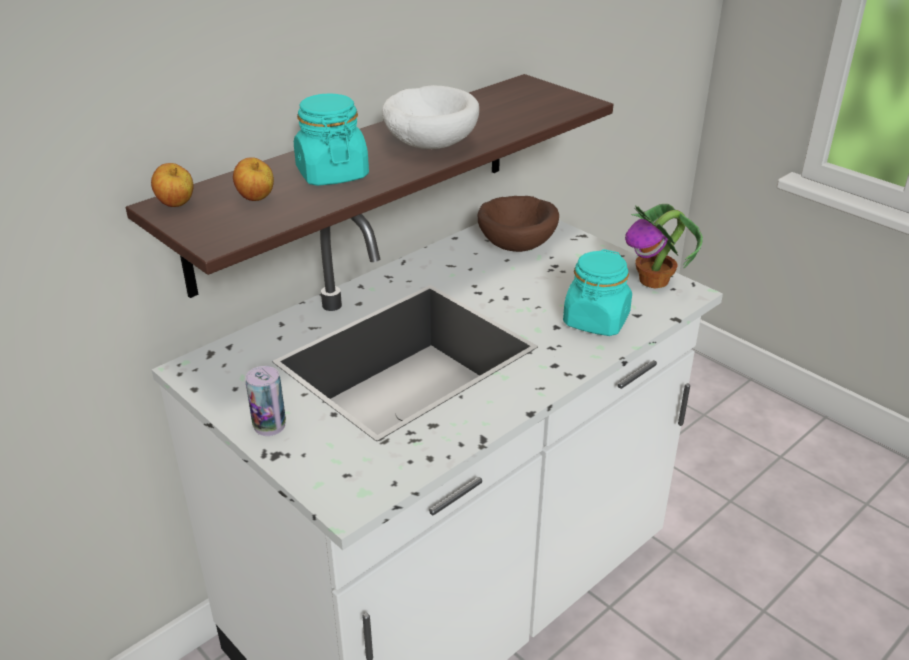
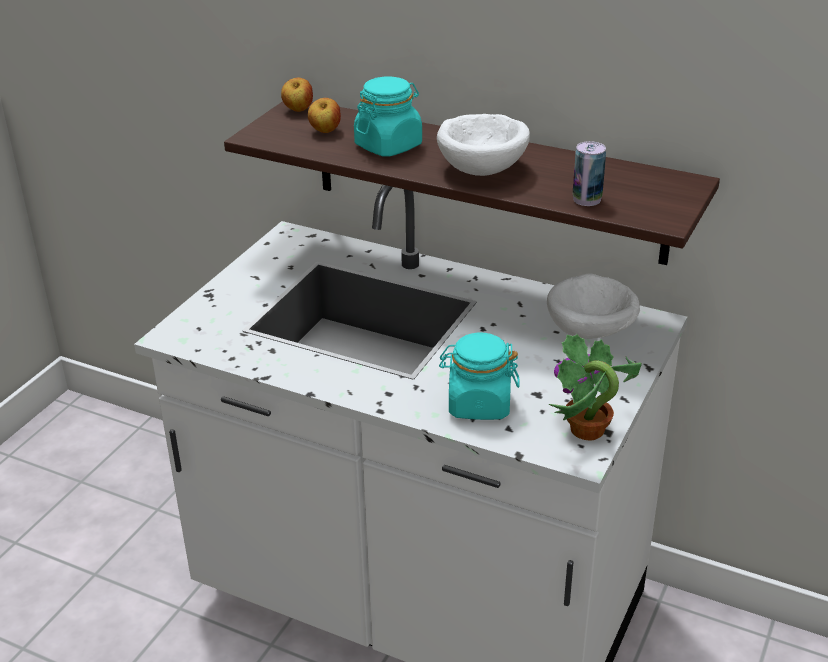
camera: 70 degrees right, 0 degrees up
(269, 426) = (239, 283): can -> can (586, 199)
(518, 244) = (592, 331): brown bowl -> white bowl

